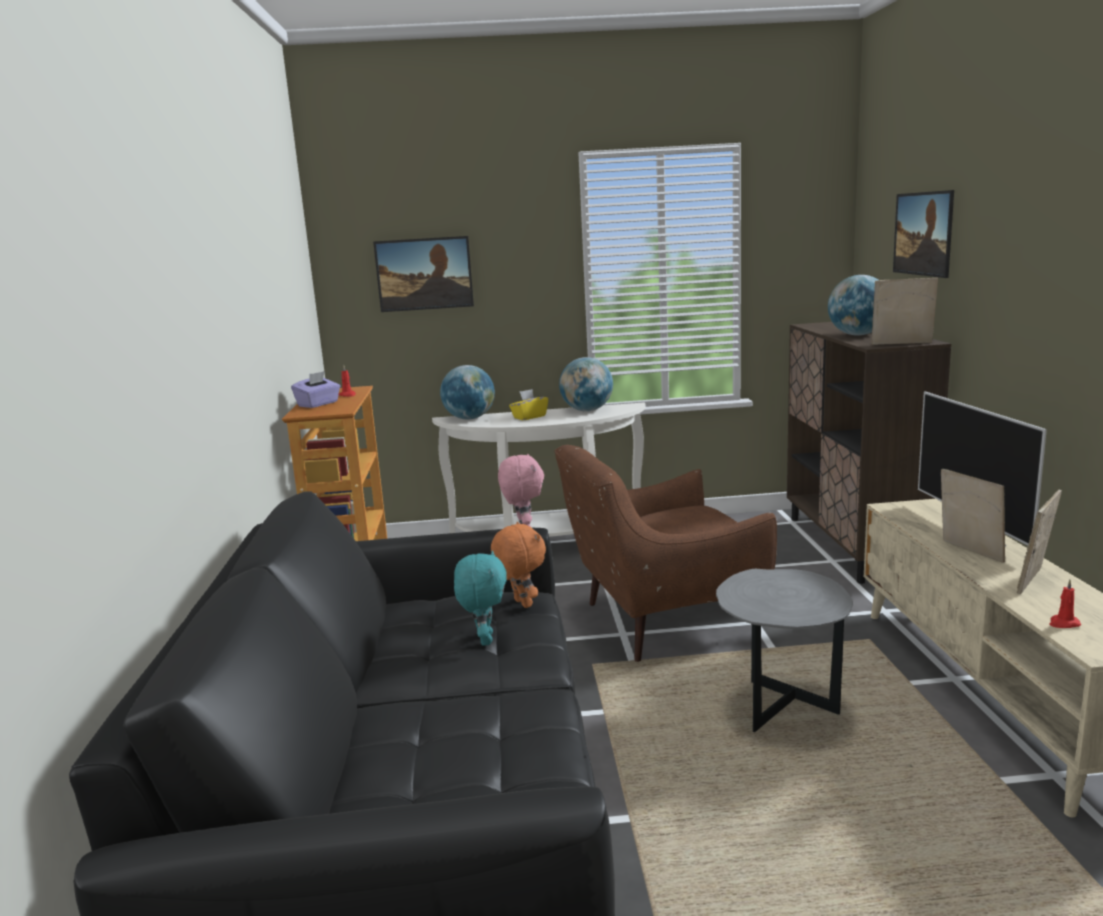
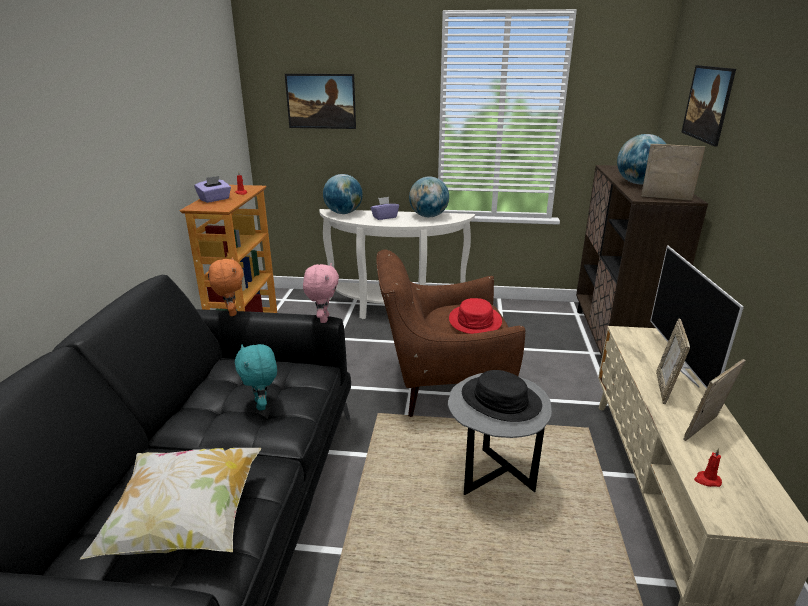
camera: 10 degrees right, 10 degrees up
(476, 763) = (186, 522): none -> pillow
(484, 639) = (262, 405): turquoise plush toy -> turquoise plush toy turned 150 degrees clockwise
(521, 603) = (306, 376): orange plush toy -> orange plush toy (231, 313)
(529, 417) = (384, 217): yellow tissue box -> purple tissue box
(699, 522) = (475, 321): none -> red hat
(783, 593) = (500, 400): none -> black hat
(969, 552) = (665, 388): picture frame -> picture frame turned 150 degrees counterclockwise

